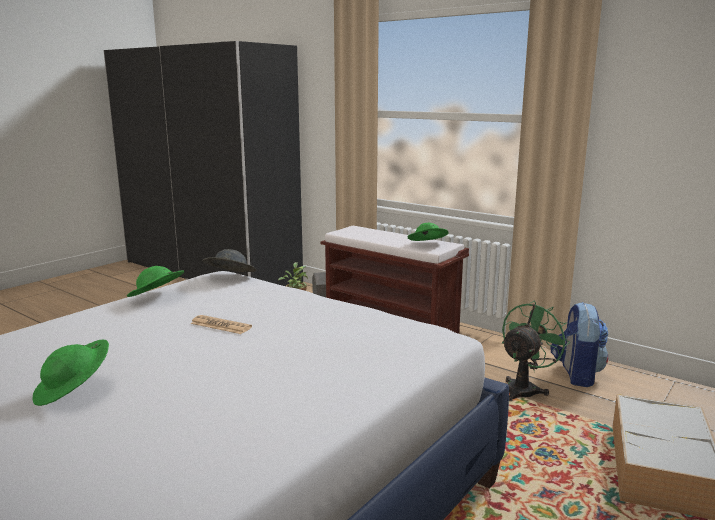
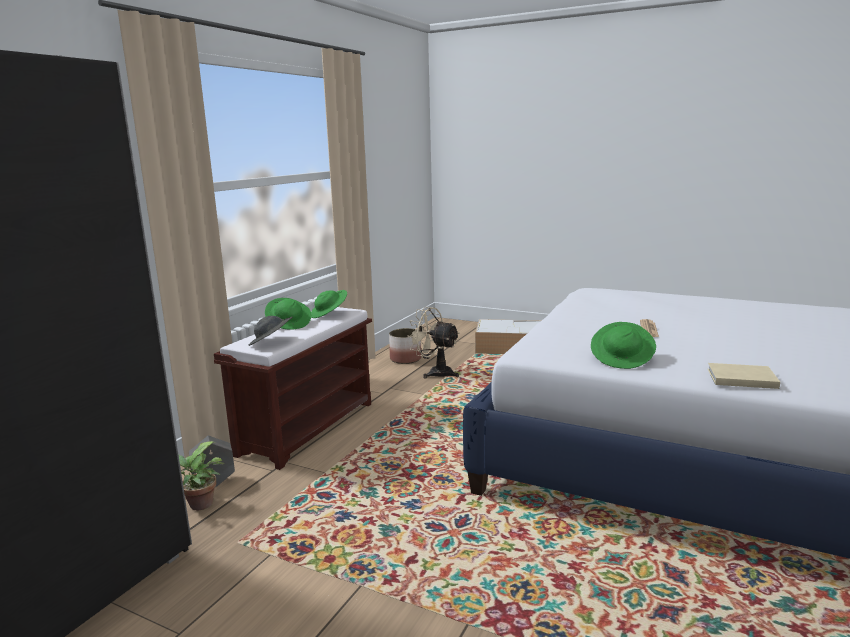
camera: 100 degrees left, 0 degrees up
(50, 326) = (739, 378): none -> beige book
(74, 391) = (793, 341): green hat -> green hat (289, 324)
(229, 278) = (535, 346): grey hat -> grey hat (271, 343)
(525, 389) = (435, 373): green fan -> beige fan
(576, 375) = (405, 359): backpack -> planter

